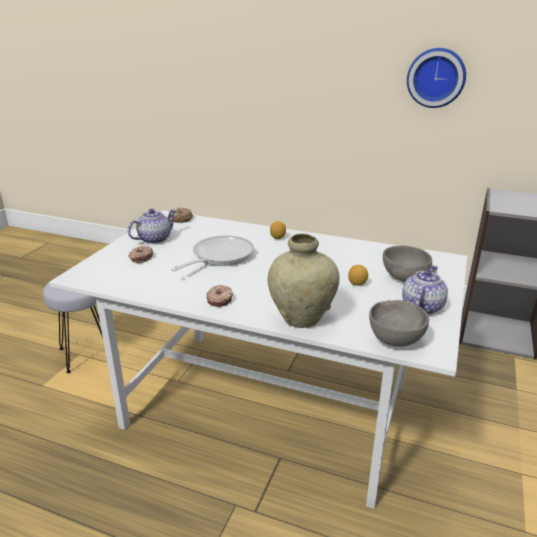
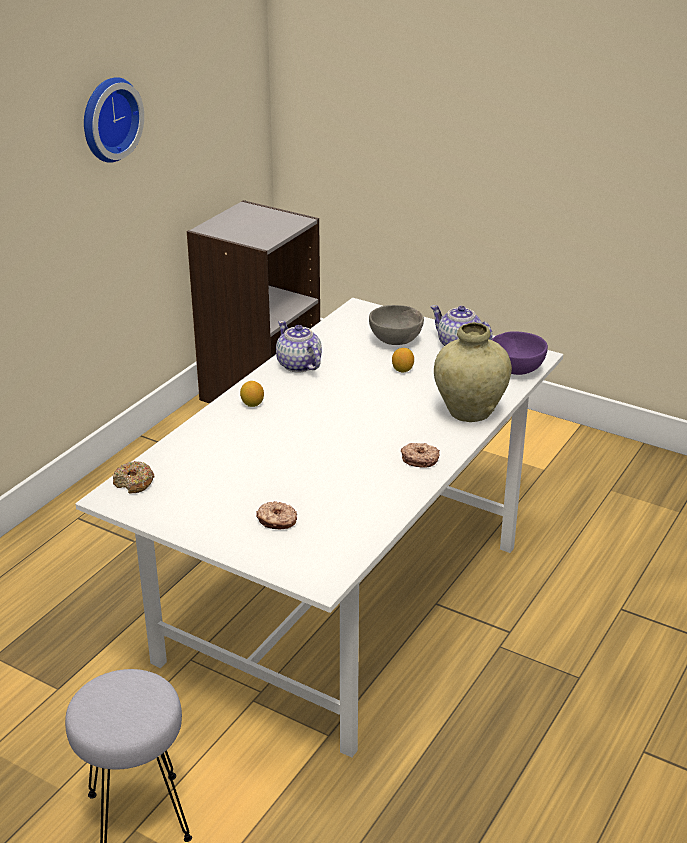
camera: 80 degrees left, 5 degrees up
(154, 239) = (209, 510): teapot -> teapot (299, 365)
(218, 257) = (298, 454): frying pan -> none
(396, 340) = (516, 369): grey bowl -> purple bowl

